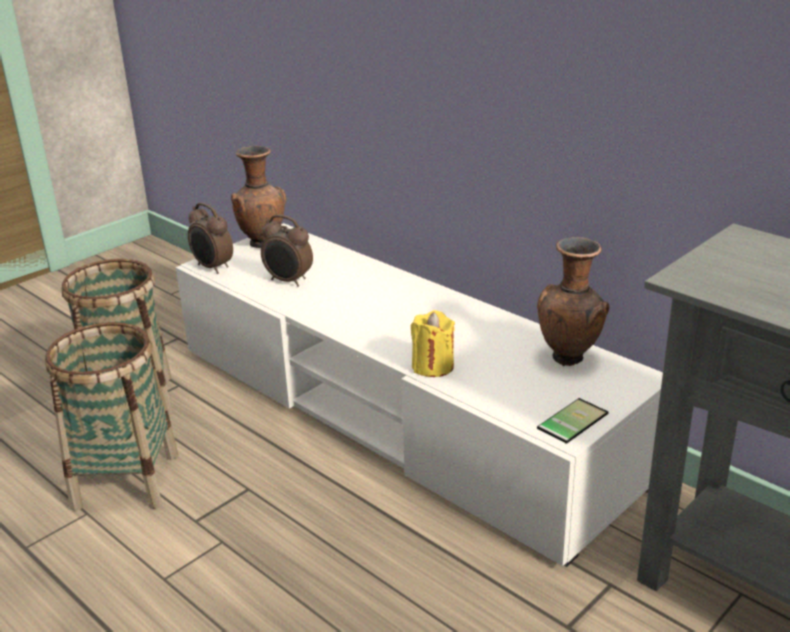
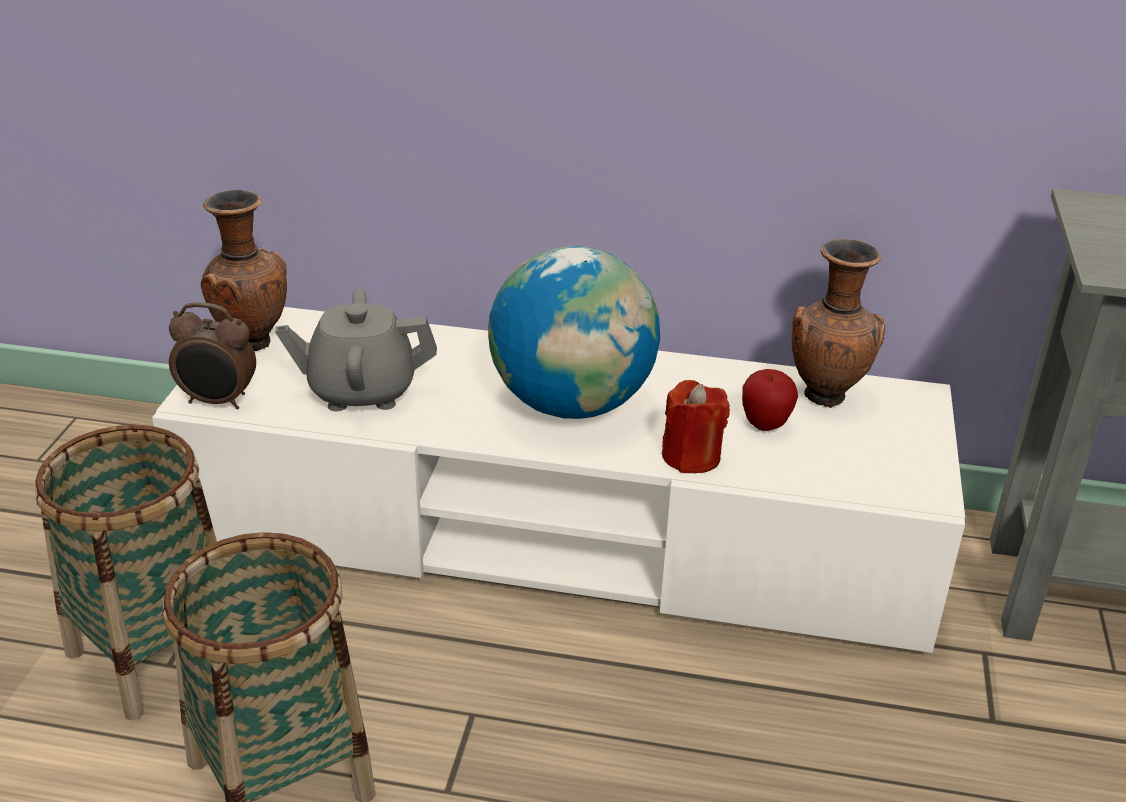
camera: 35 degrees left, 5 degrees up
(288, 281) = (361, 391): alarm clock -> grey teapot
(396, 318) = (572, 404): none -> globe
(432, 366) = (691, 456): yellow candle -> red candle
(504, 363) = (765, 425): none -> apple
(569, 419) = (910, 473): phone -> none

